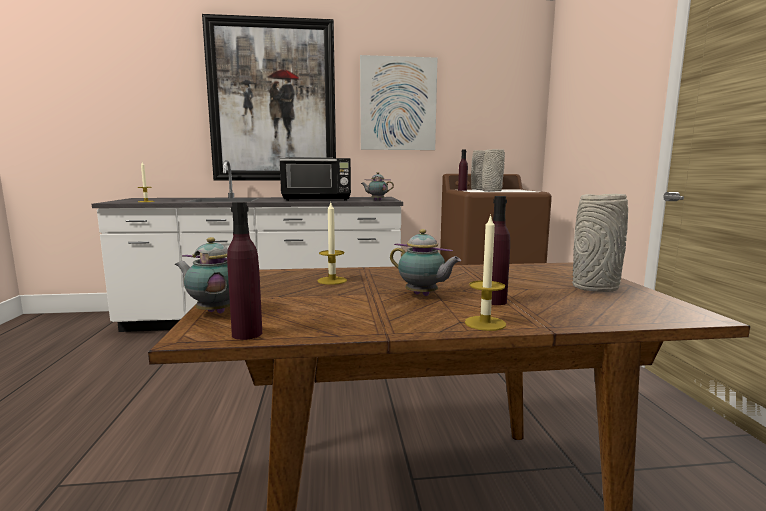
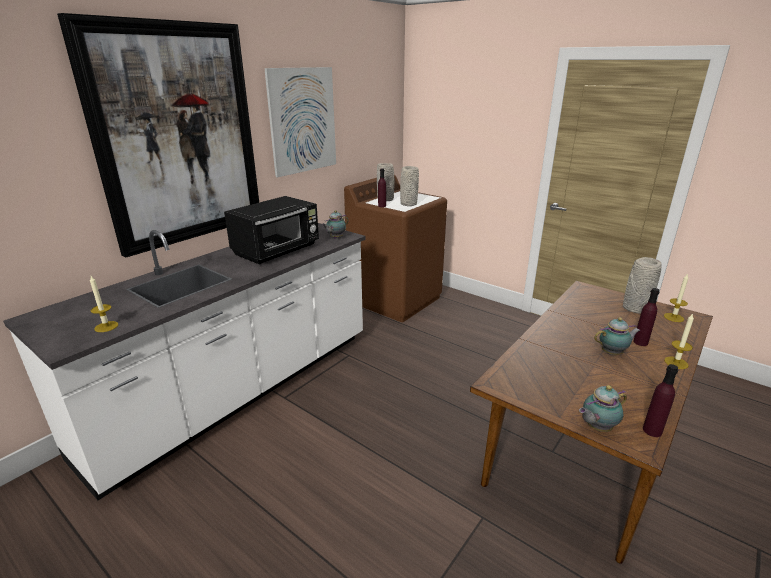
camera: 45 degrees left, 15 degrees up
(332, 280) = (550, 363): candle -> candle (673, 317)

